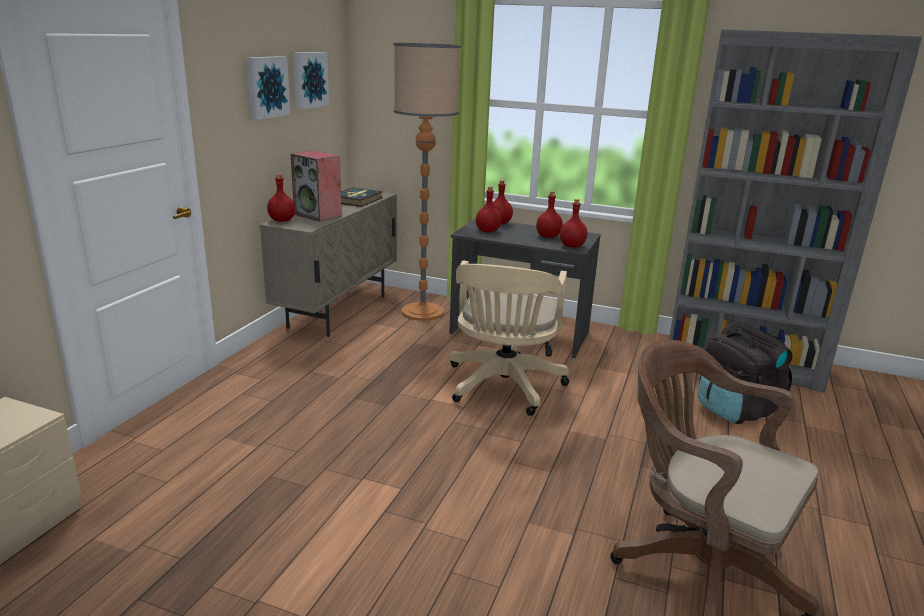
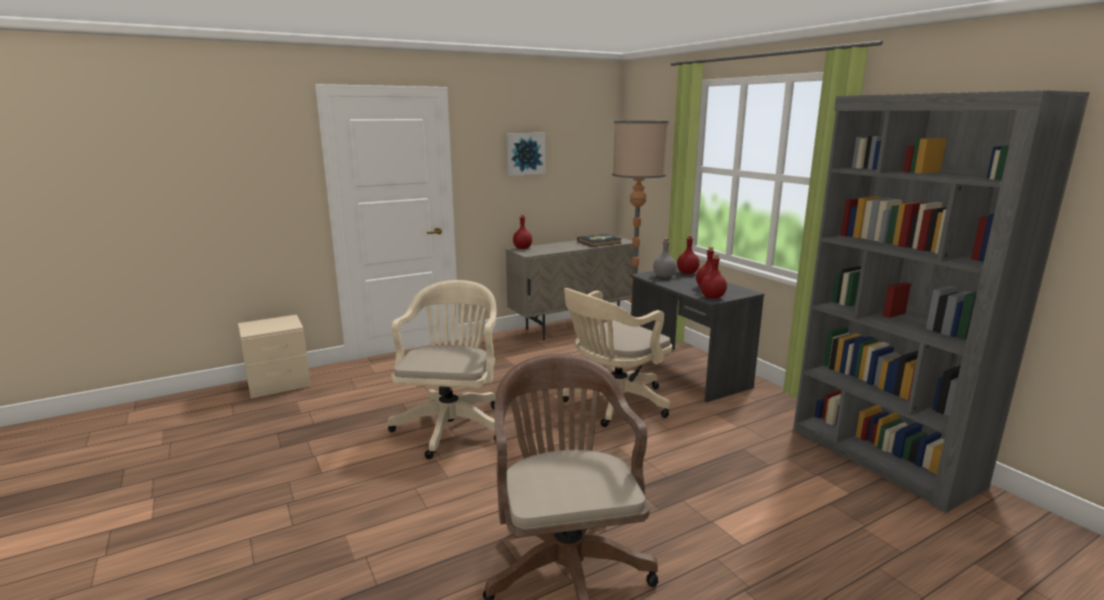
camera: 40 degrees right, 5 degrees down
(308, 79) = (571, 149): picture -> none
(318, 215) = (552, 248): speaker -> none
(376, 476) = (452, 424): none -> beige office chair
(487, 231) = (663, 276): red bottle -> grey bottle
(735, 409) = (802, 487): black backpack -> none

